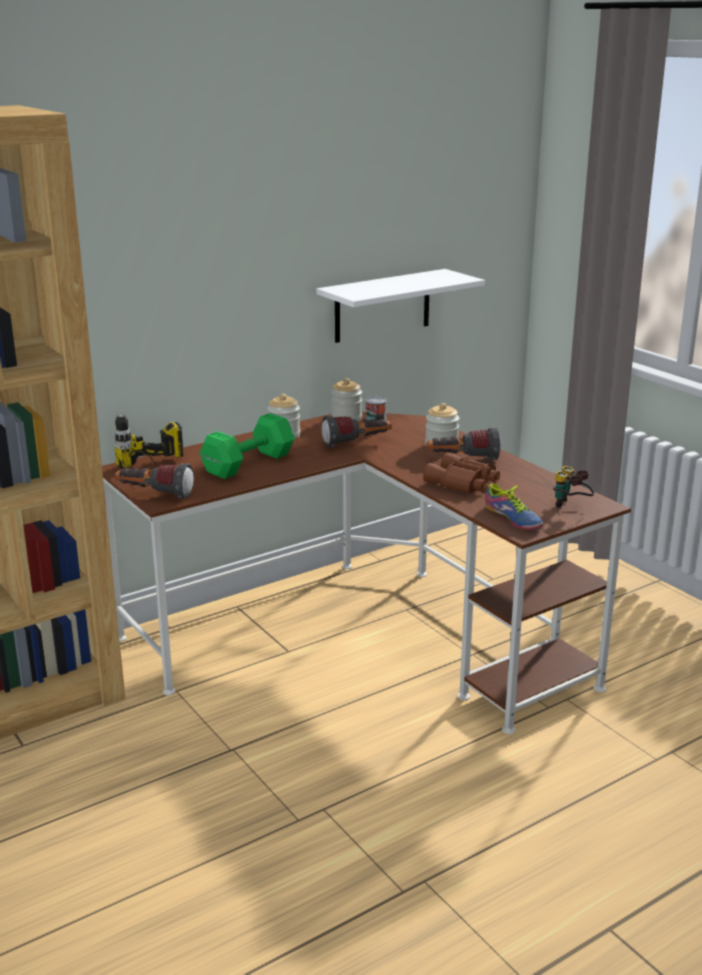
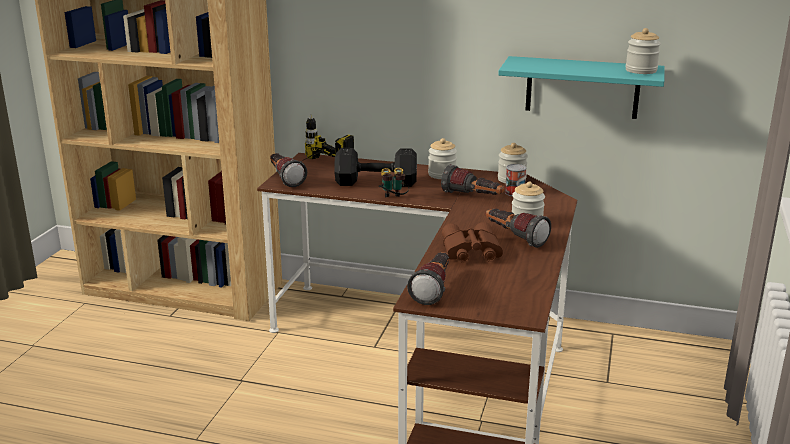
camera: 50 degrees right, 0 degrees up
(251, 463) = (378, 183): green dumbbell -> black dumbbell
(382, 306) = (582, 87): white shelf -> turquoise shelf
(447, 276) = (641, 70): none -> jar
(511, 519) = (434, 289): shoe -> flashlight
(571, 506) = (500, 303): binoculars -> binoculars (393, 200)

